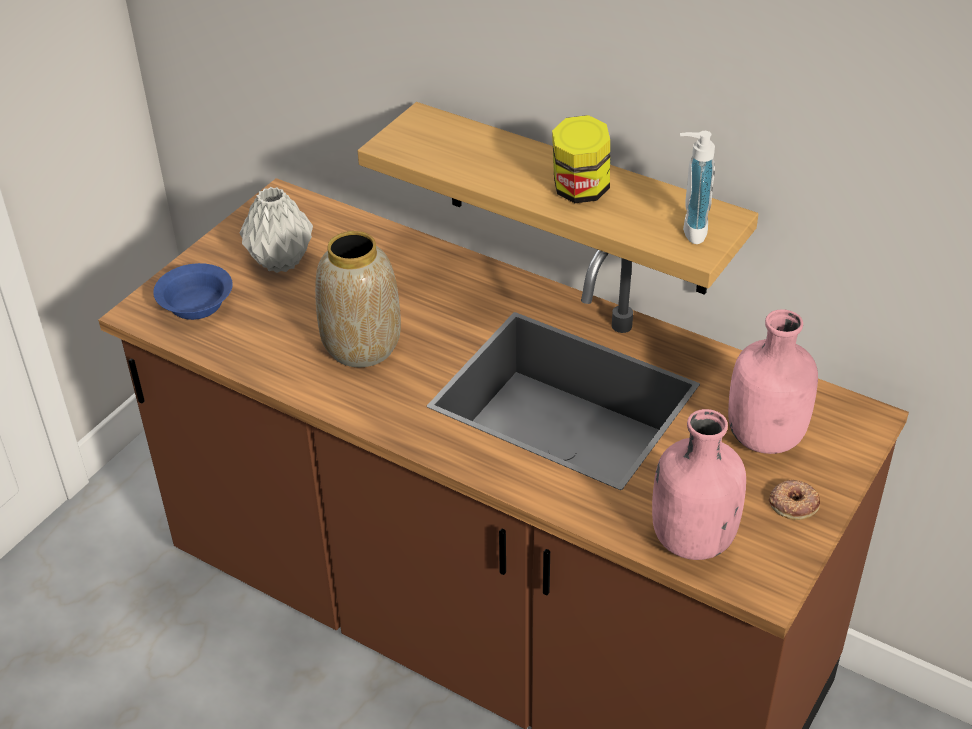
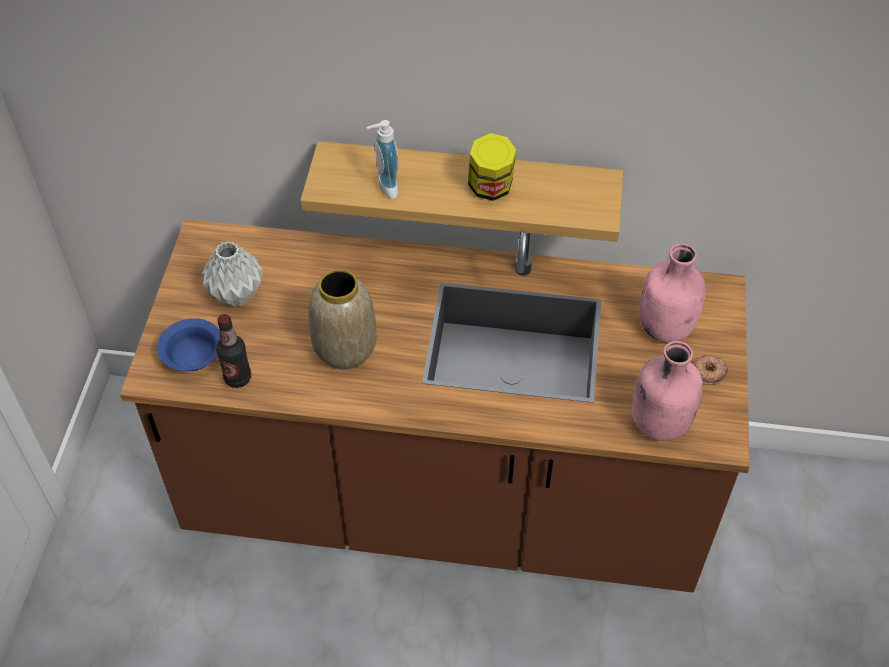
camera: 25 degrees left, 10 degrees up
(227, 340) = (238, 378): none -> bottle
(689, 230) = (585, 199): soap dispenser -> soap dispenser (384, 188)

